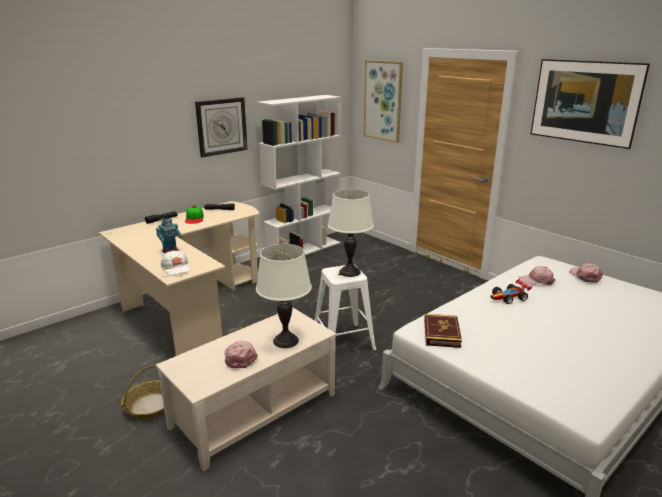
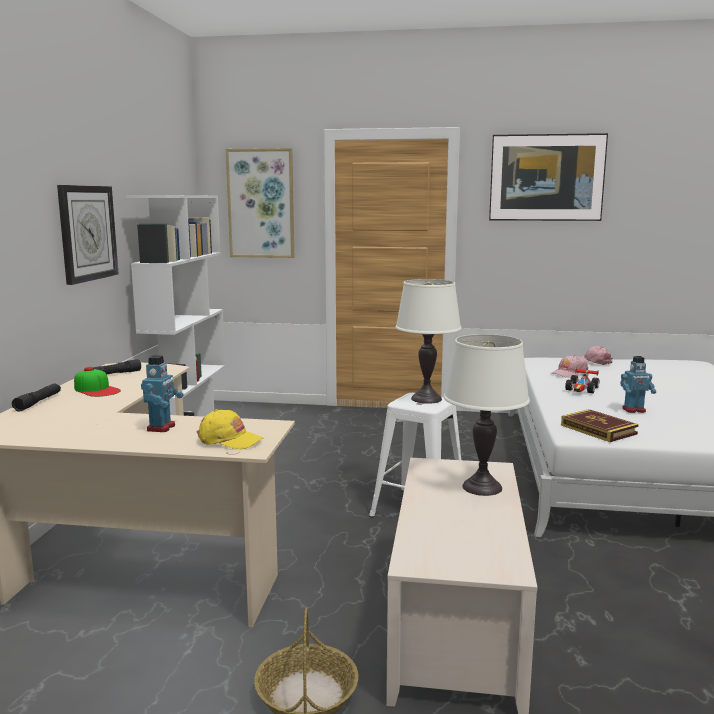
camera: 40 degrees left, 10 degrees down
(176, 268) = (229, 440): white cap -> yellow cap
(239, 357) = (472, 521): pink cap -> none
(506, 329) = (634, 410): none -> toy robot

